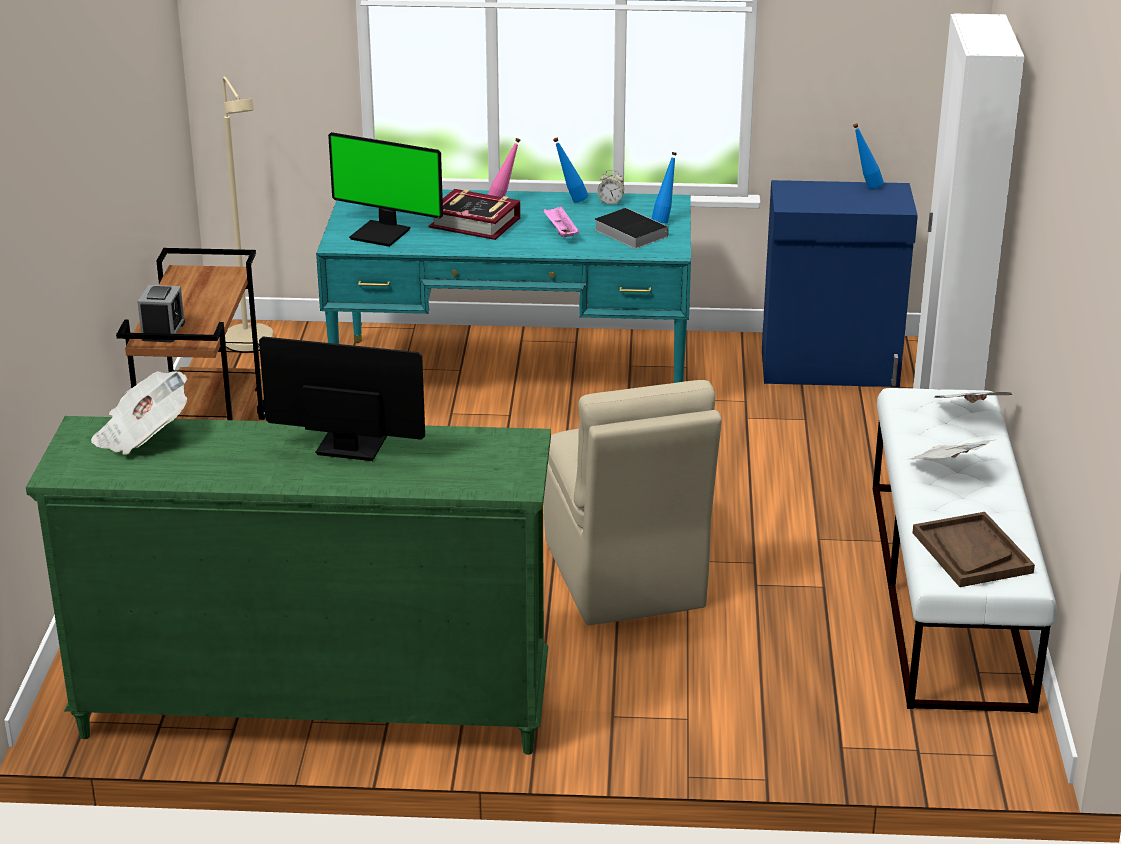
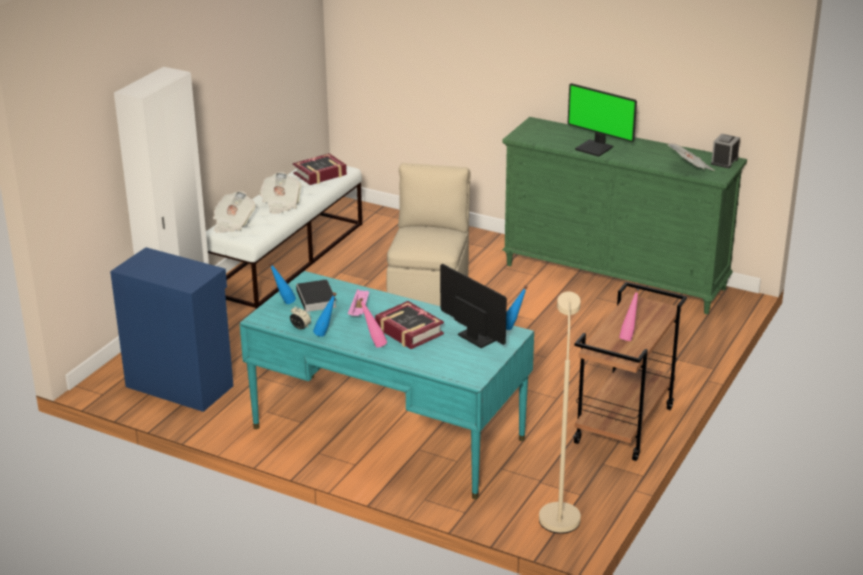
camera: 155 degrees left, 0 degrees up
(163, 331) = (654, 313): alarm clock -> alarm clock (724, 161)
(190, 294) = (628, 337): none -> pink bottle
(865, 187) = (142, 273): blue bottle -> blue bottle (513, 329)
(971, 552) = (320, 174): brown tray -> book

